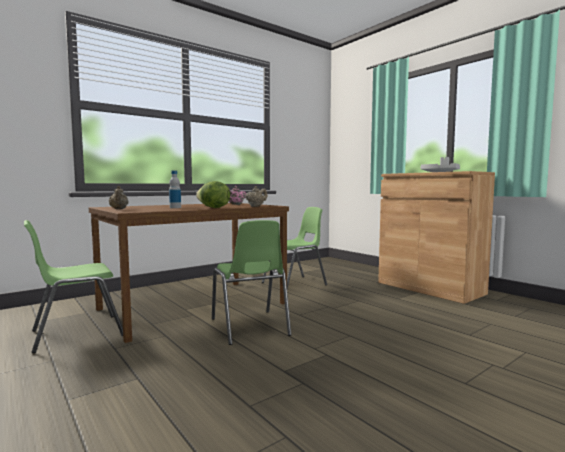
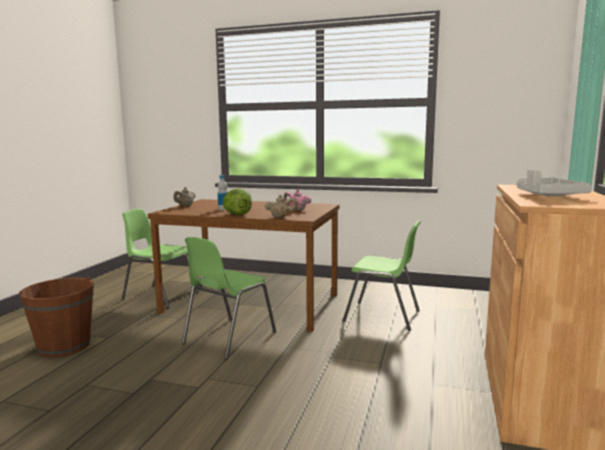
camera: 55 degrees right, 5 degrees up
(108, 409) = (64, 346): none -> brown bucket

